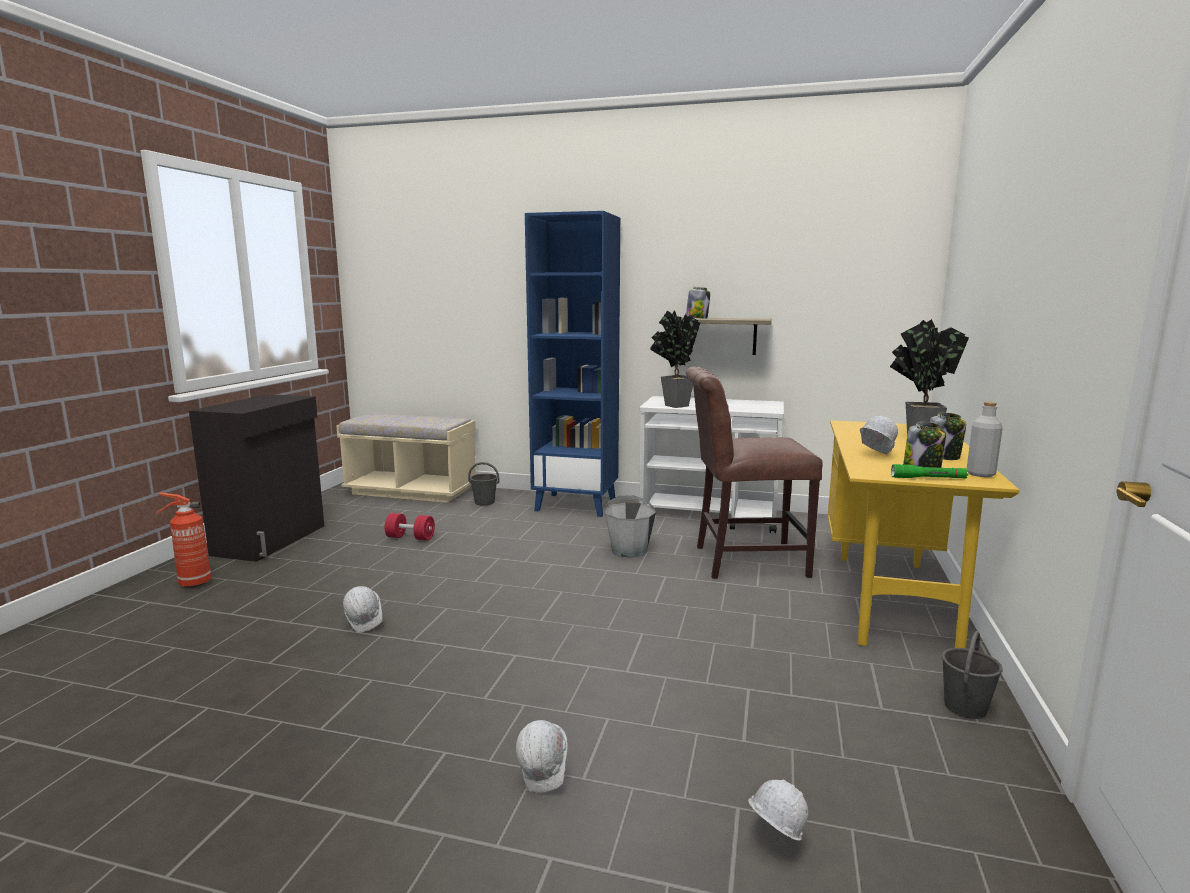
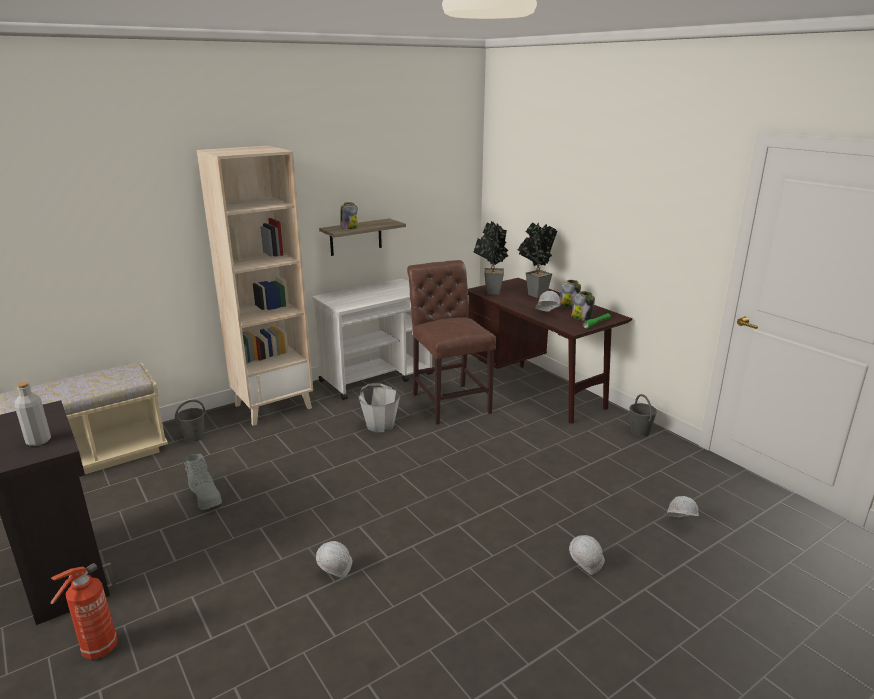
camera: 50 degrees left, 10 degrees up
(410, 538) = (205, 497): red dumbbell -> grey boot
(576, 505) = (273, 406): blue bookcase -> beige bookcase
(672, 405) = (355, 303): potted plant -> potted plant (491, 293)
(743, 561) = (449, 401): brown chair -> brown chair turned 120 degrees clockwise
(890, 593) = (537, 388): yellow desk -> brown desk
(980, 474) = (604, 313): grey bottle -> grey bottle (38, 441)

